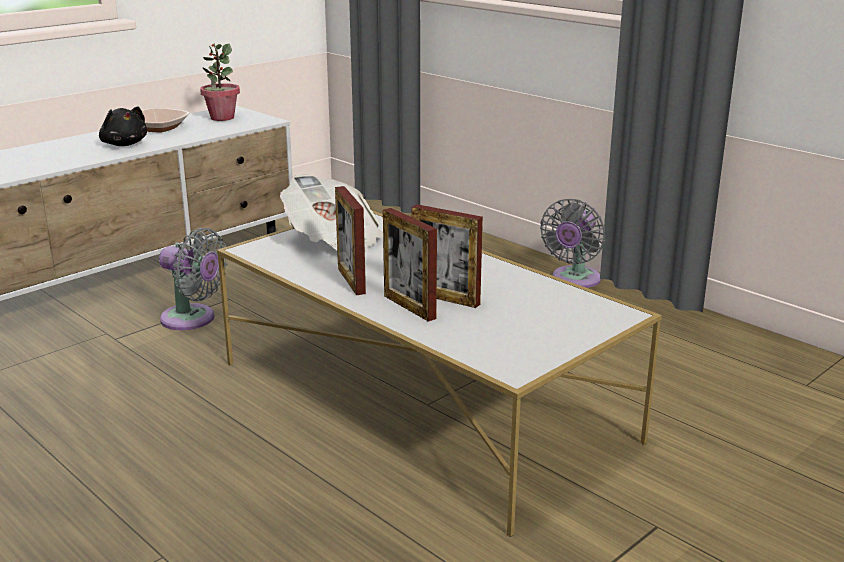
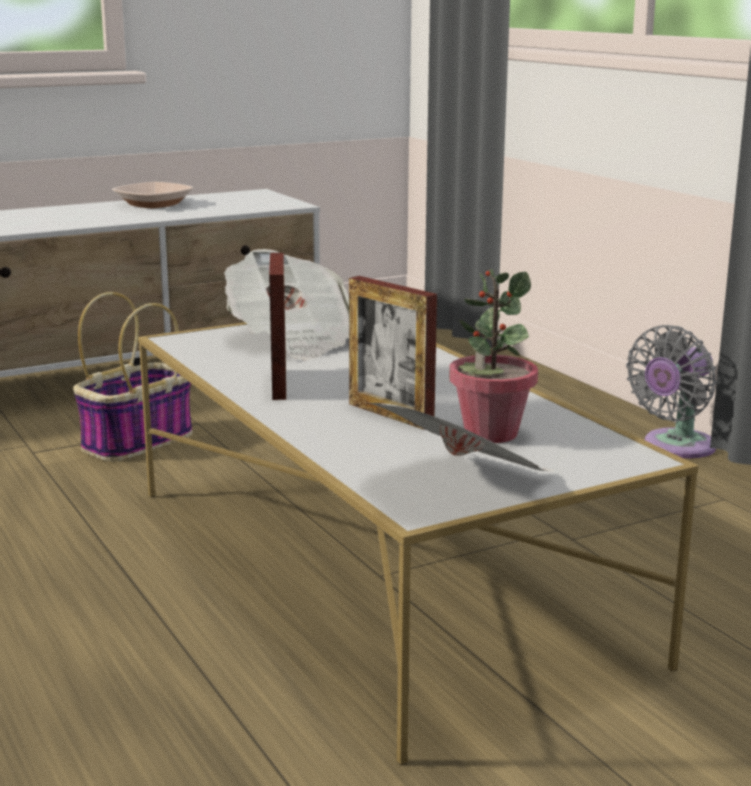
camera: 15 degrees right, 5 degrees down
(124, 144) = (97, 216): black plush toy -> none
(192, 319) = (138, 441): grey fan -> basket
(222, 118) = (238, 199): potted plant -> potted plant (490, 433)
(409, 307) = (332, 419): picture frame -> none
(531, 351) = (464, 488): none -> newspaper

